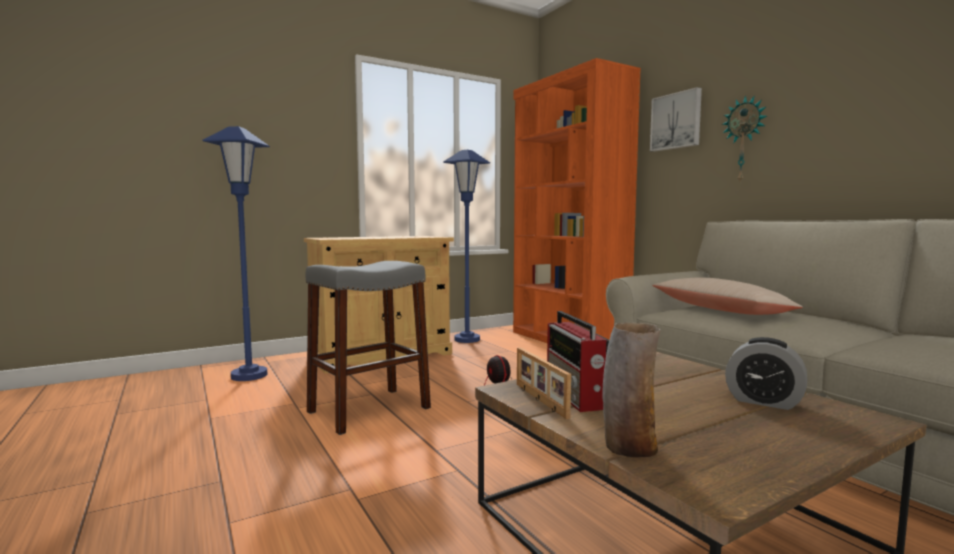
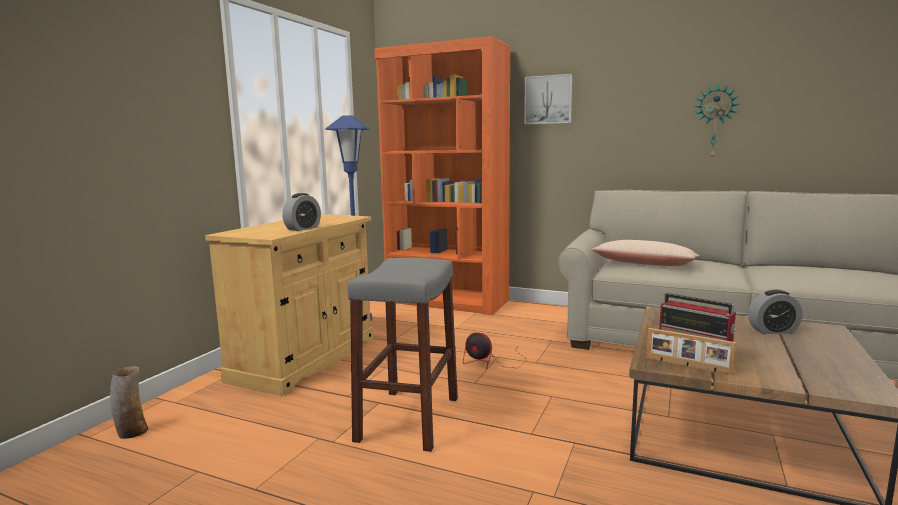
camera: 35 degrees left, 5 degrees up
(249, 375) = (190, 426): blue floor lamp -> none
(368, 238) = (303, 228): none -> alarm clock
(628, 447) = (797, 382): vase -> vase (132, 432)
(744, 140) = (612, 123): wall clock -> wall clock (715, 122)

